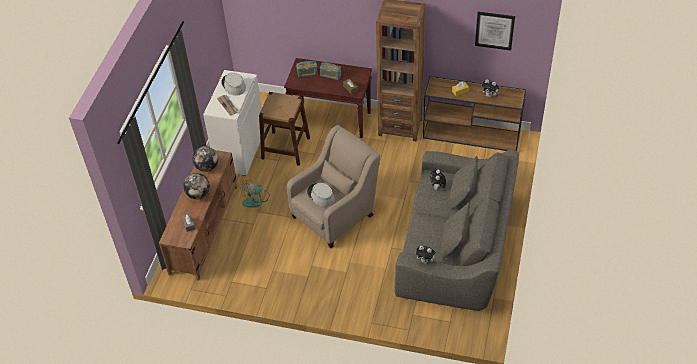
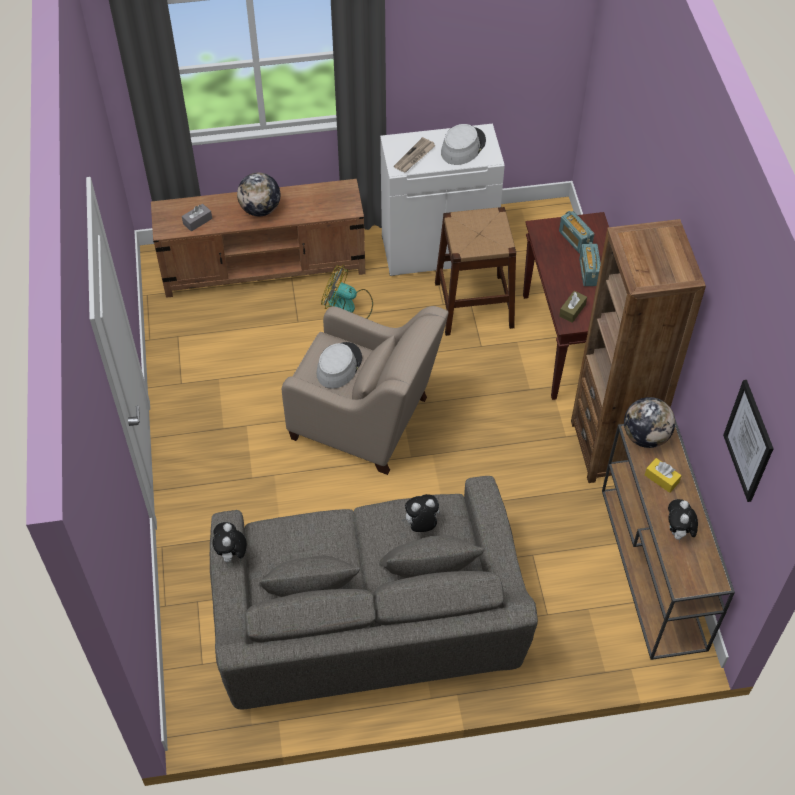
camera: 65 degrees right, 5 degrees up
(207, 167) = (319, 199): globe -> globe (645, 436)

